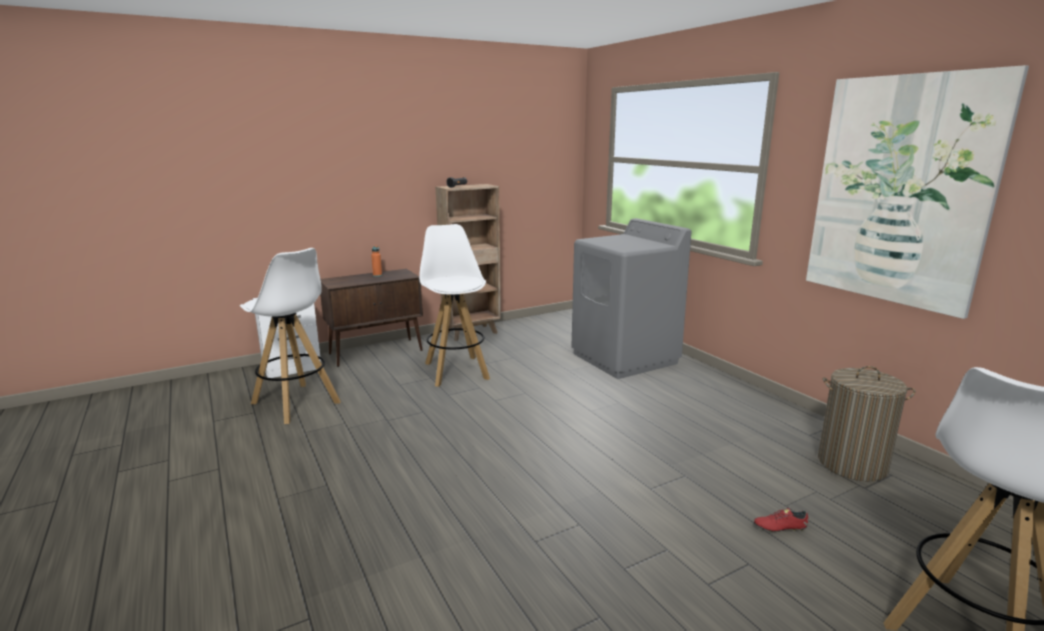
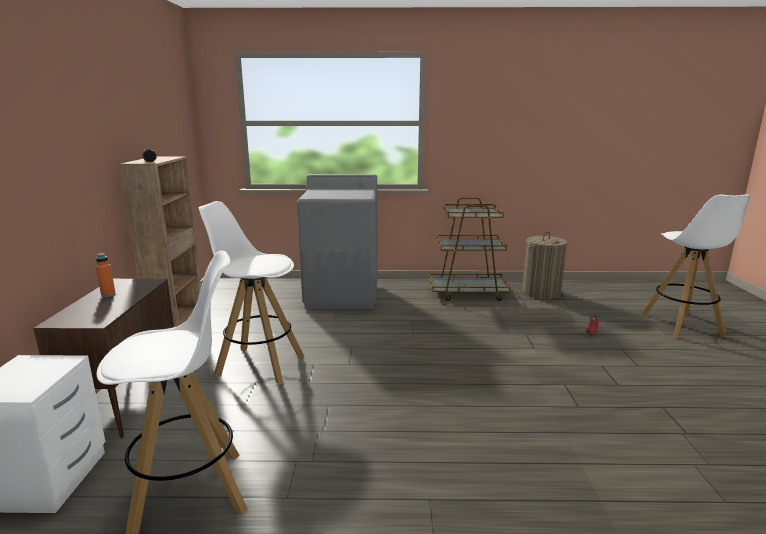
camera: 60 degrees left, 0 degrees up
(750, 414) = (468, 293): none -> brown cart
(900, 191) = (519, 130): picture -> none

